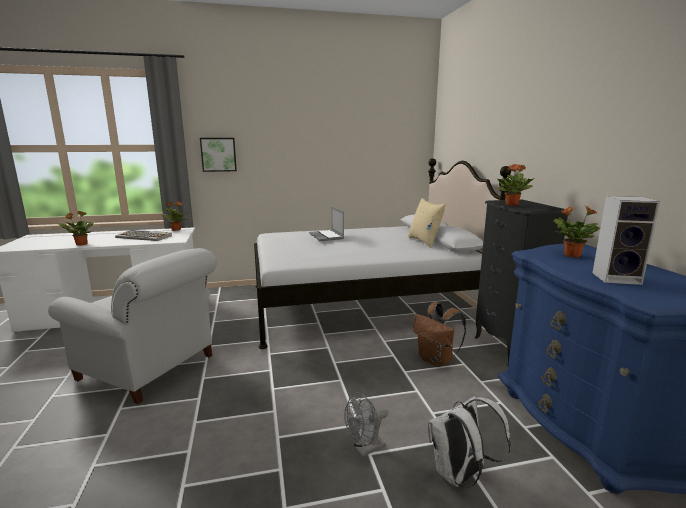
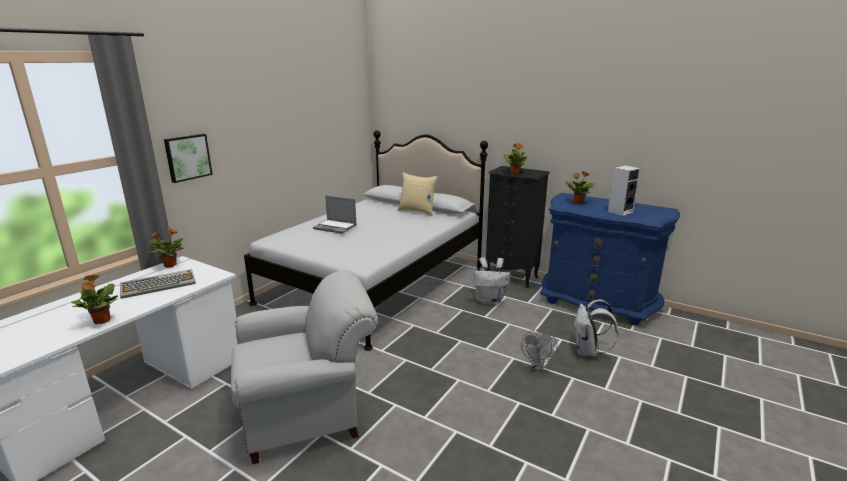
camera: 45 degrees left, 5 degrees up
(436, 360) = (489, 301): brown backpack -> white backpack

